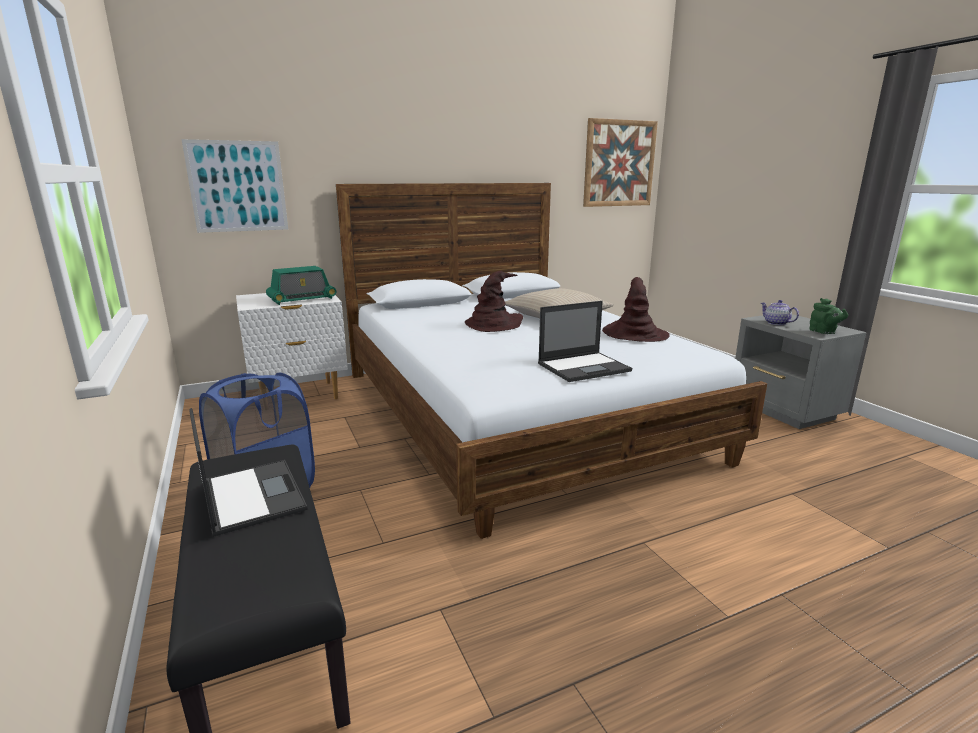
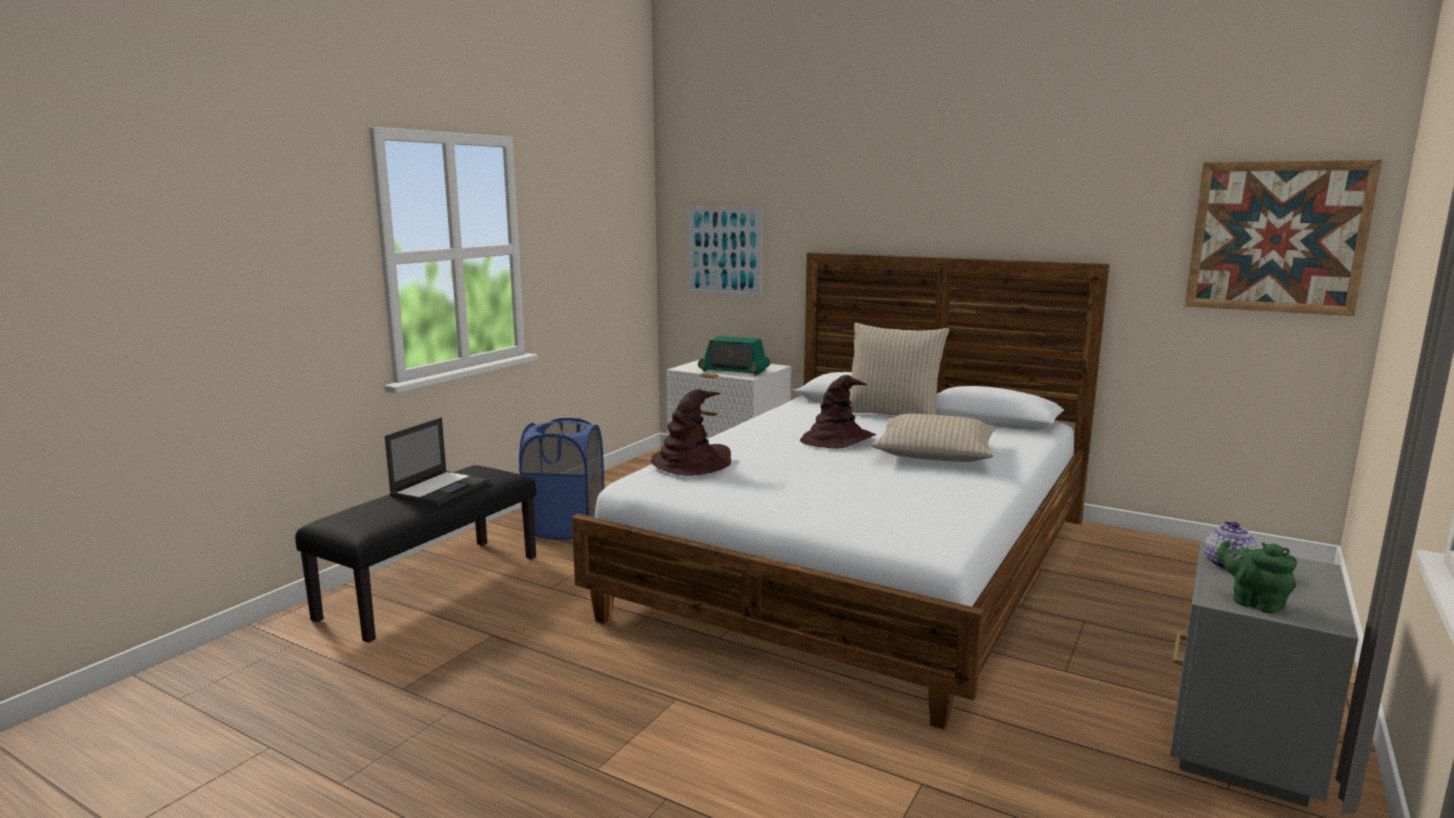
camera: 55 degrees right, 5 degrees down
(462, 304) = (892, 414): none -> beige pillow
(584, 367) = (759, 496): laptop -> none
(634, 334) = (937, 496): brown hat -> brown hat (691, 462)
(824, 332) = (1254, 603): green teapot -> green teapot turned 105 degrees clockwise

